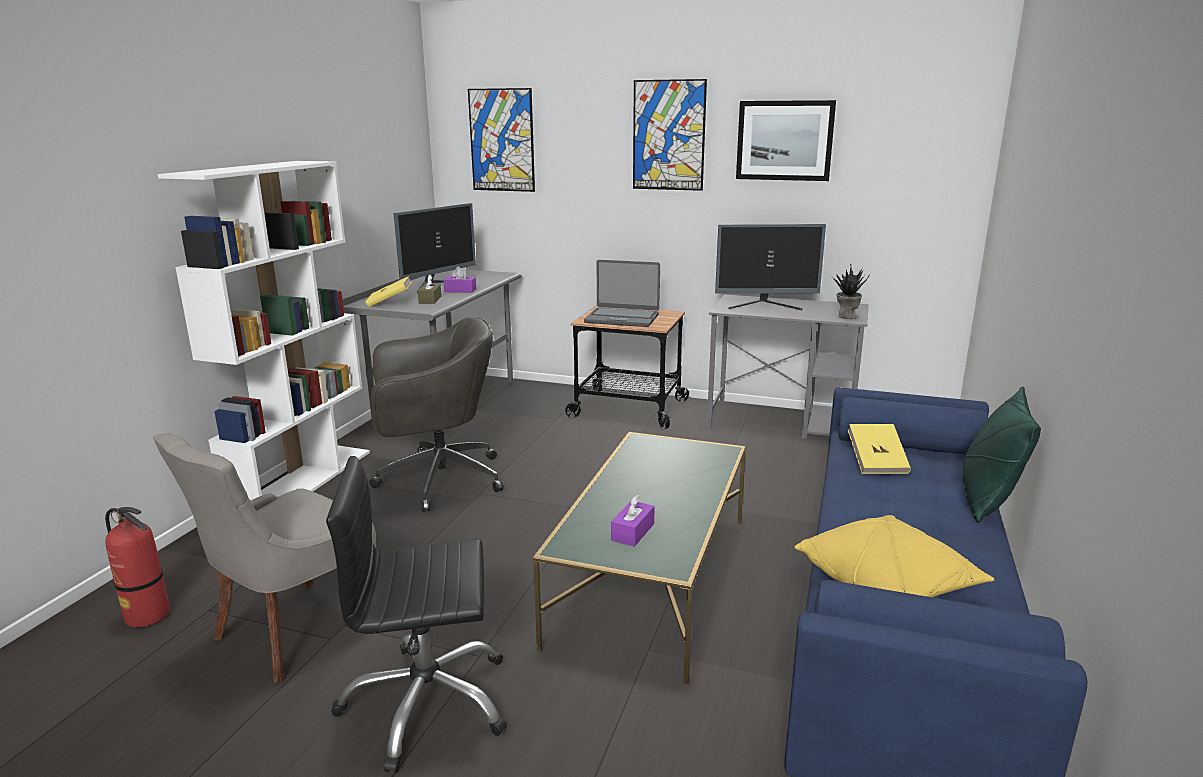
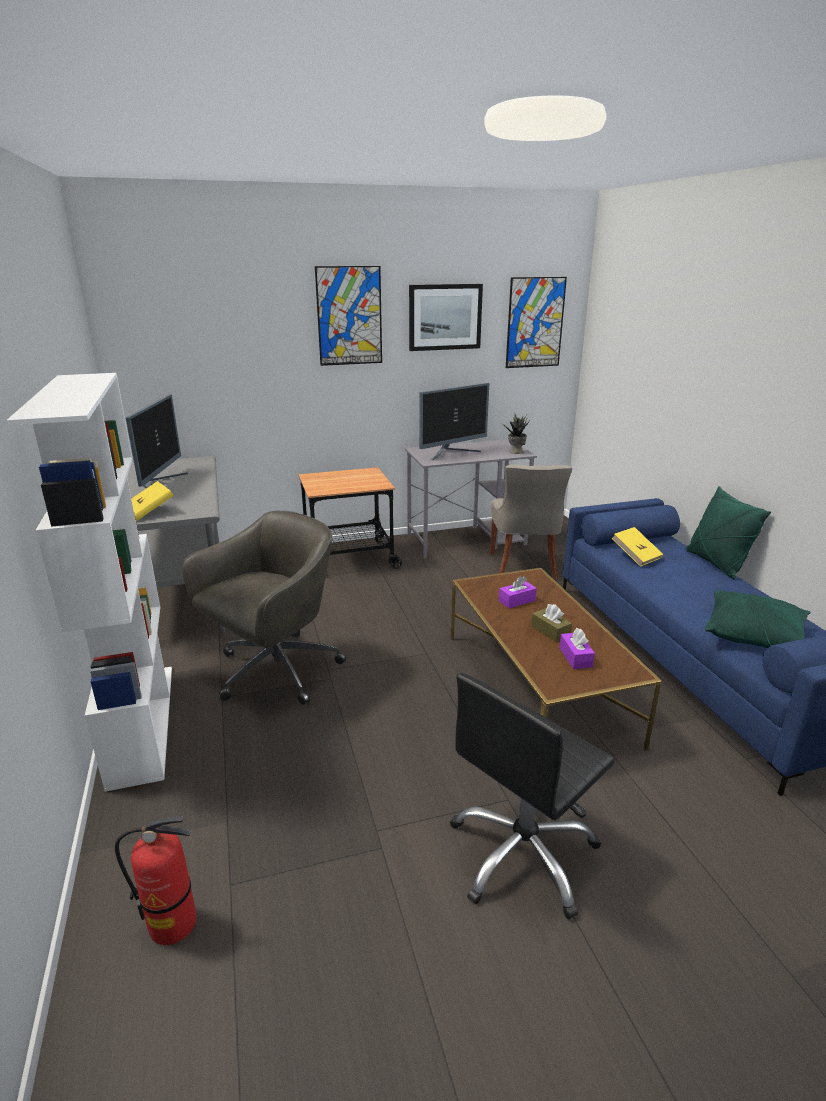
camera: 35 degrees left, 5 degrees up
(292, 632) = (341, 860): grey chair -> grey chair (524, 567)
(430, 300) = (185, 501): brown tissue box -> brown tissue box (550, 631)
(460, 290) = (195, 485): purple tissue box -> purple tissue box (516, 601)
(502, 140) = (179, 327): picture -> picture (535, 323)
(622, 318) = (342, 483): laptop -> none
(652, 578) = (537, 687): green coffee table -> brown coffee table
(887, 584) = (754, 635): yellow pillow -> green pillow

